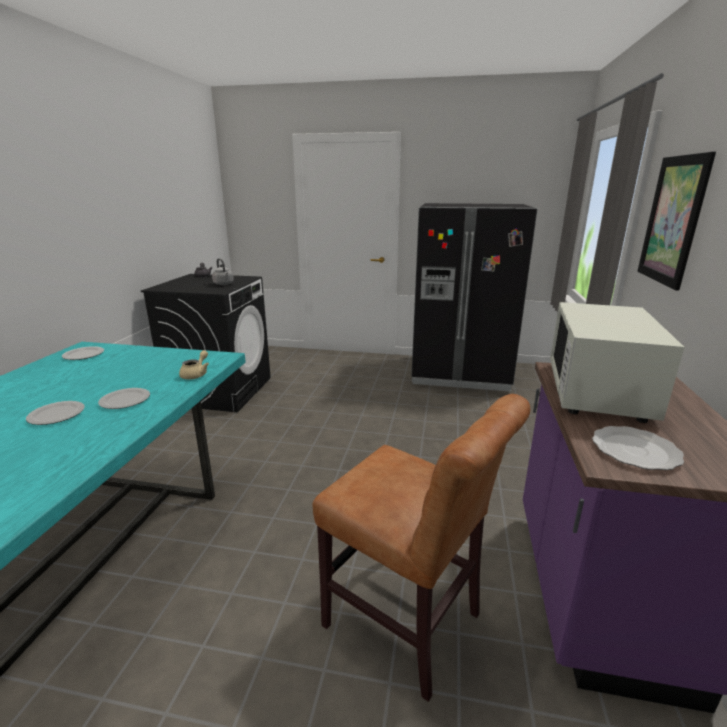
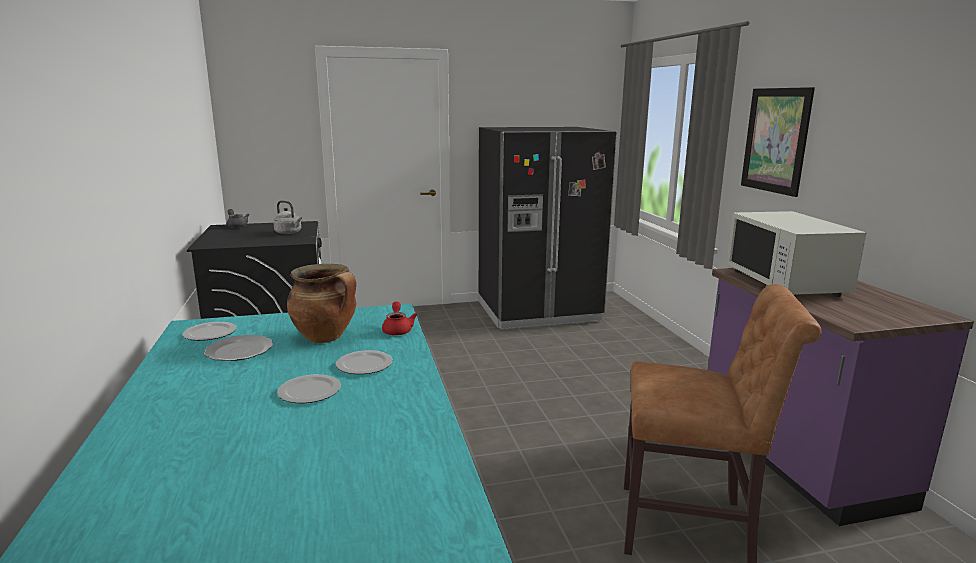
camera: 25 degrees left, 5 degrees down
(141, 371) = (326, 337): none -> cooking pot
(196, 374) = (398, 330): beige teapot -> red teapot
(636, 451) = (859, 313): plate -> plate (240, 351)

